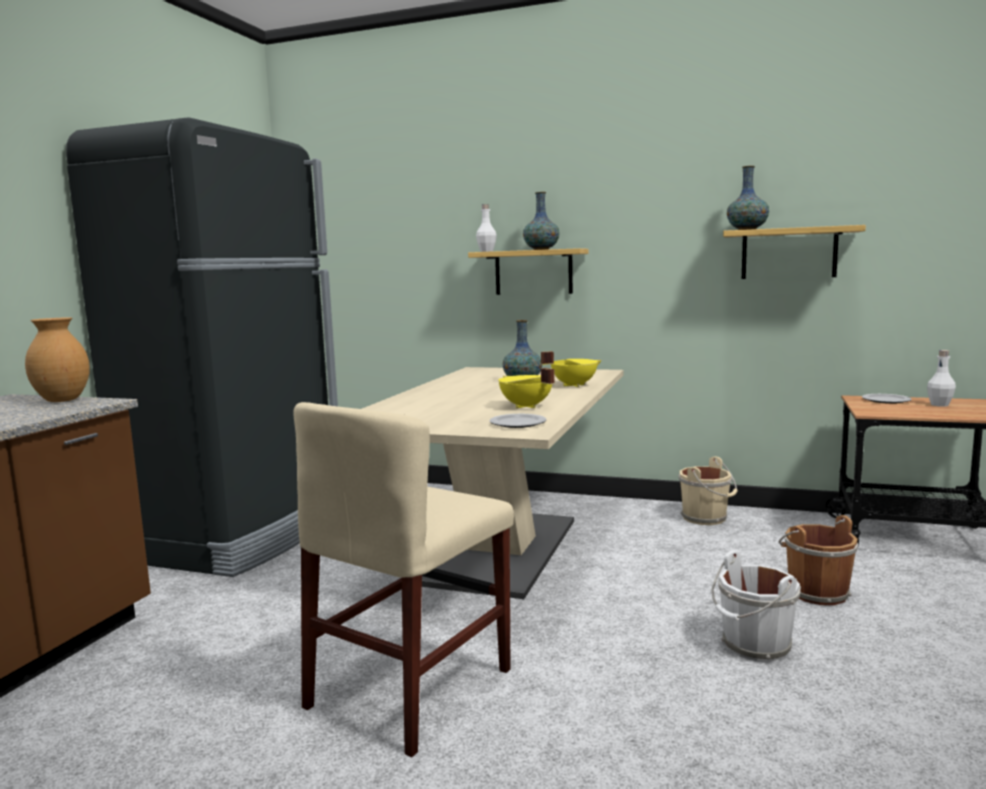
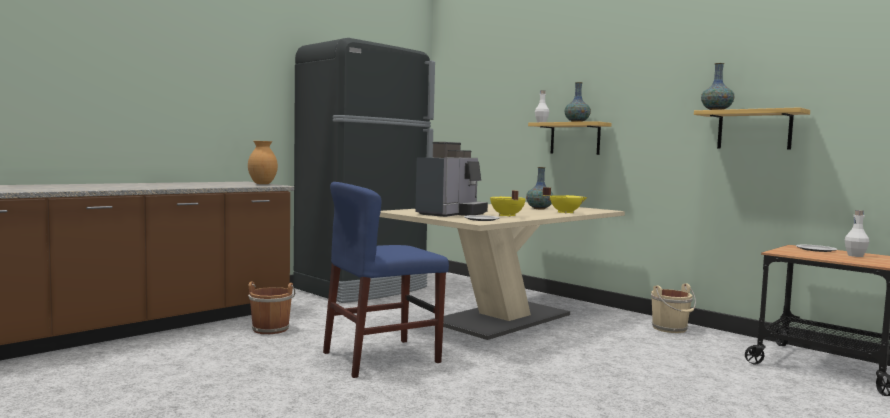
camera: 25 degrees right, 5 degrees down
(410, 687) = (381, 357): beige chair -> blue chair
(444, 415) = (451, 213): none -> coffee machine
(754, 646) = (602, 385): white bucket -> none
(815, 592) = (690, 374): brown bucket -> brown bucket (271, 328)

